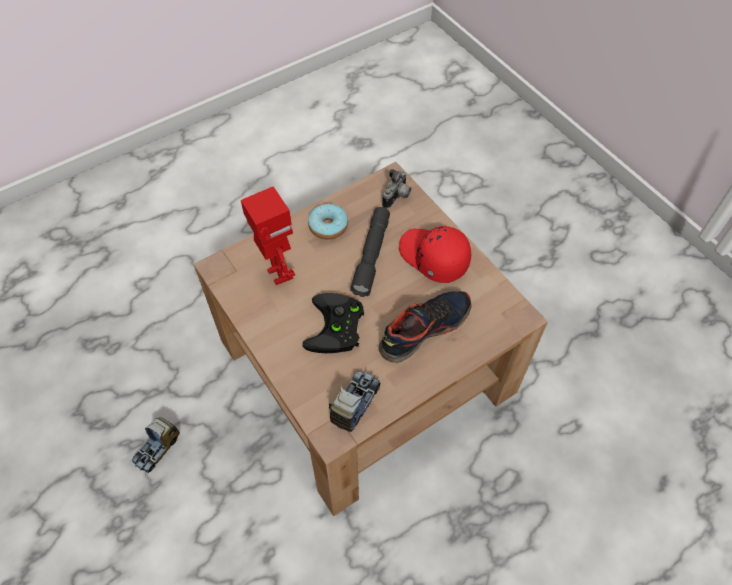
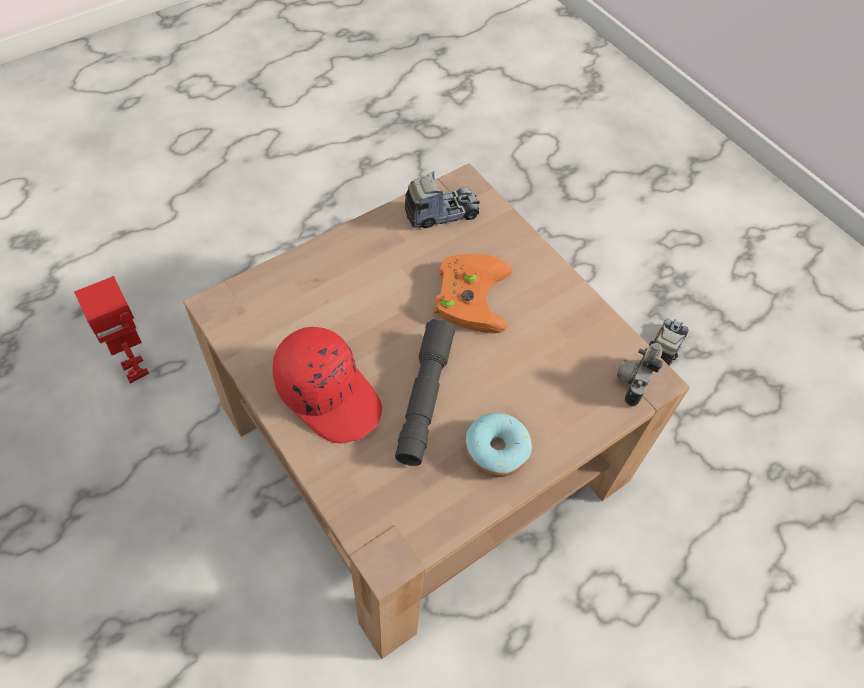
camera: 175 degrees right, 0 degrees up
(278, 274) = (560, 368): toy robot -> toy robot (137, 369)
(336, 328) = (469, 293): black game controller -> orange game controller
(355, 403) = (441, 213): toy truck -> toy truck turned 135 degrees counterclockwise
(397, 197) = (379, 510): camera -> camera (633, 380)
(424, 329) = (353, 292): shoe -> none

